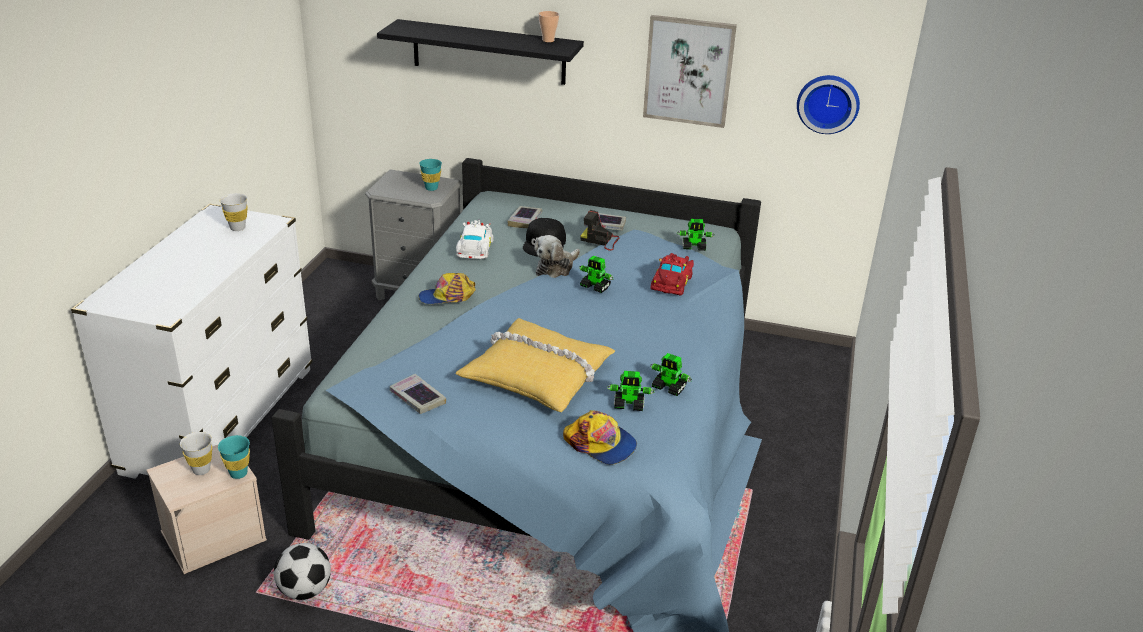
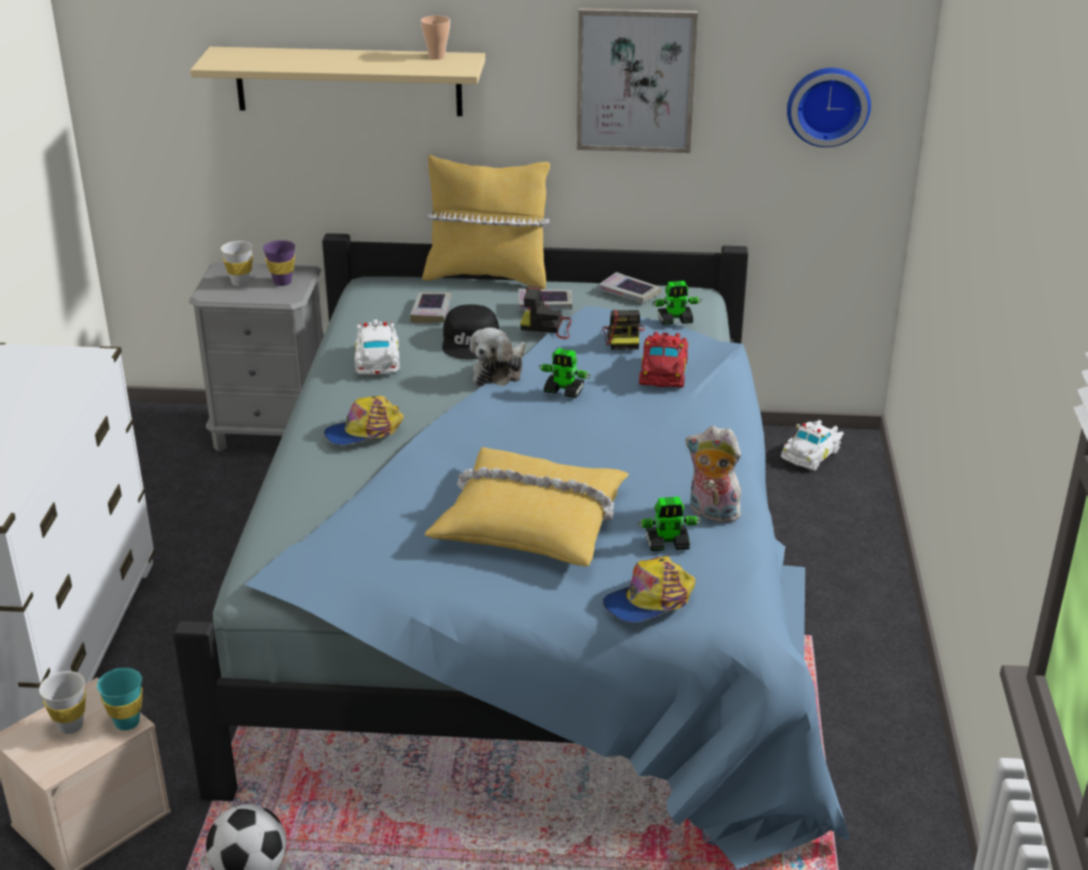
camera: 10 degrees left, 0 degrees up
(237, 228) = (42, 372): white cup -> white cup (240, 283)
(417, 398) = (379, 576): book -> book (629, 293)
(431, 188) = (282, 282): turquoise cup -> purple cup
(488, 52) = (348, 81): black shelf -> beige shelf
(573, 201) = (487, 276): none -> yellow pillow
(600, 444) = (649, 601): cap -> cap turned 120 degrees clockwise
(652, 255) = (623, 338): none -> camera
(669, 388) = (711, 513): toy robot -> plush toy
(795, 358) = (812, 454): none -> white toy car

